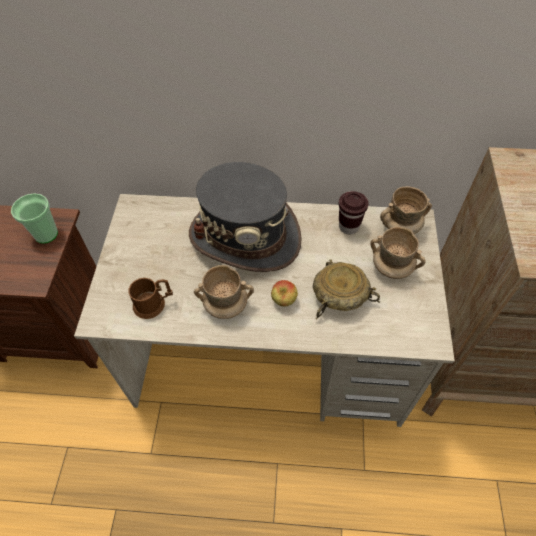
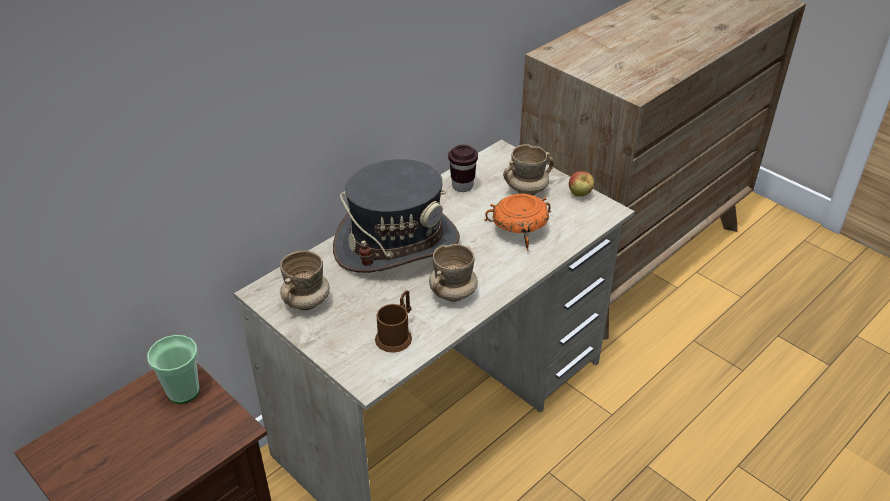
camera: 50 degrees left, 15 degrees down
(284, 301) = (488, 259): apple -> apple (580, 195)
(340, 297) = (521, 229): beige bowl -> orange bowl
(400, 227) = (497, 163): beige mug -> beige mug (306, 302)

